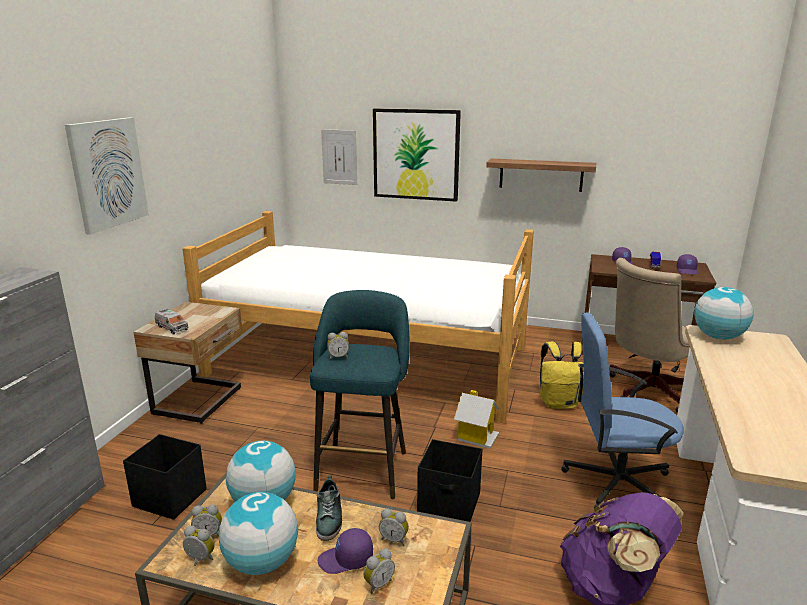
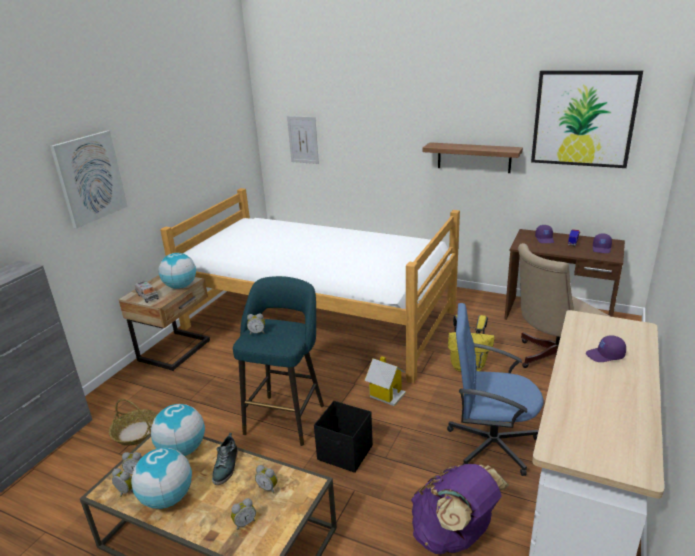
camera: 10 degrees right, 5 degrees up
(169, 497) = (136, 433): black storage box -> basket
(346, 560) = (227, 501): purple cap -> purple cap (605, 355)
(416, 154) = (366, 138): picture -> picture (583, 119)
(718, 337) = (590, 324): globe -> globe (180, 286)

